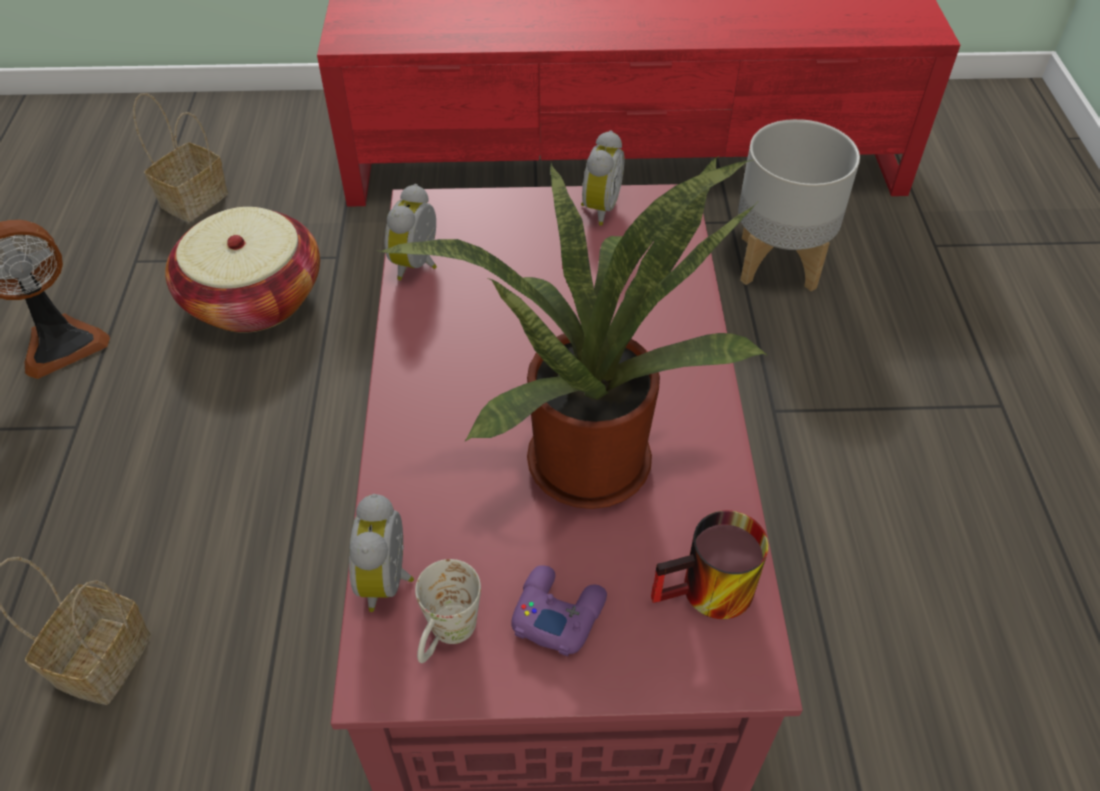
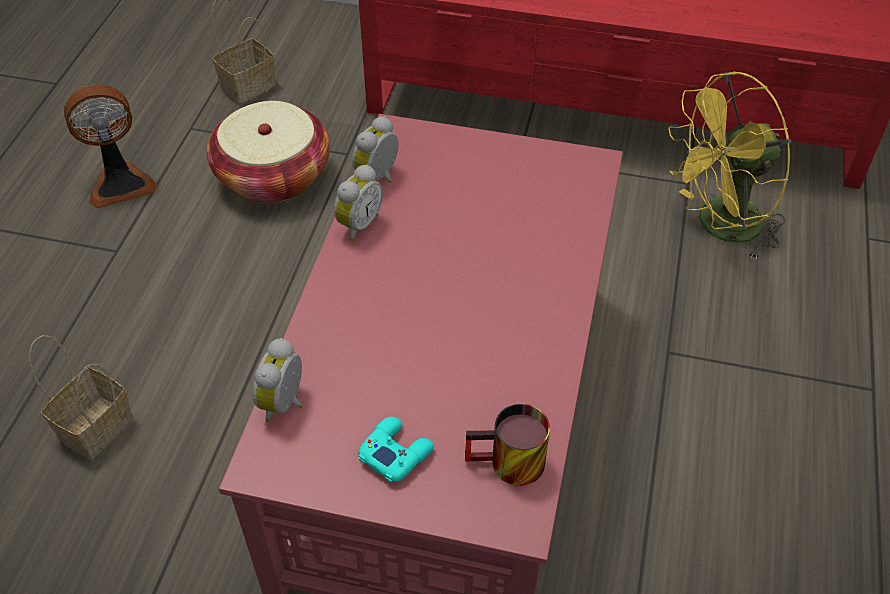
camera: 15 degrees right, 0 degrees up
(446, 637) = (313, 451): white mug -> none
(558, 613) = (395, 453): purple game controller -> turquoise game controller
(587, 452) = (457, 345): potted plant -> none
(598, 208) = (534, 157): alarm clock -> alarm clock (357, 224)
(779, 262) = (718, 227): grey planter -> yellow fan

